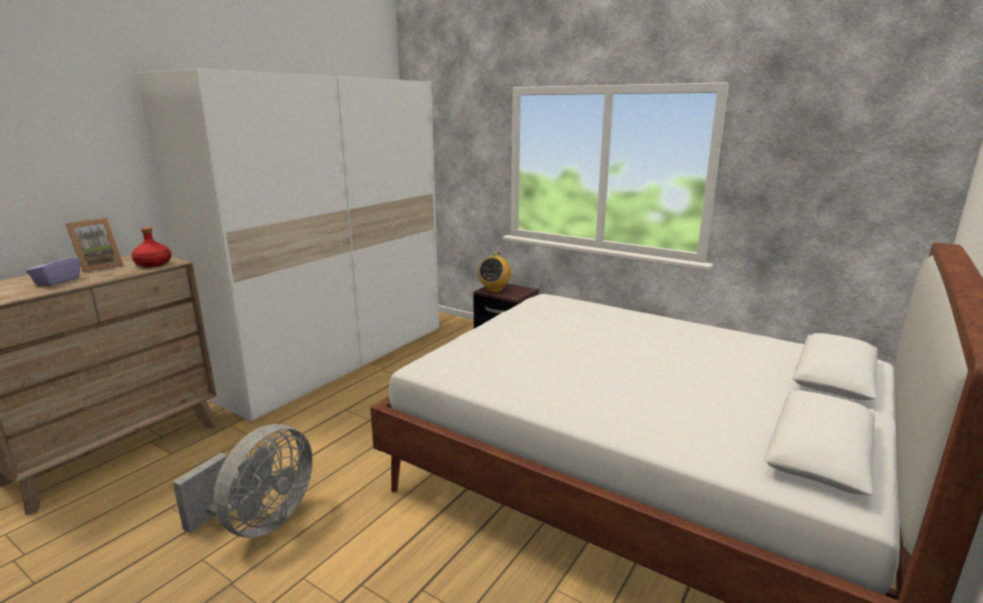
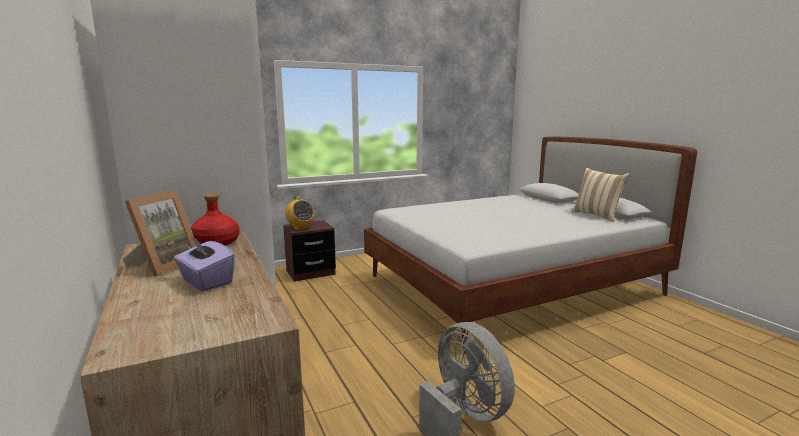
camera: 60 degrees left, 5 degrees down
(98, 267) = (164, 265): picture frame -> picture frame turned 45 degrees clockwise
(766, 436) = (597, 215): none -> beige pillow

